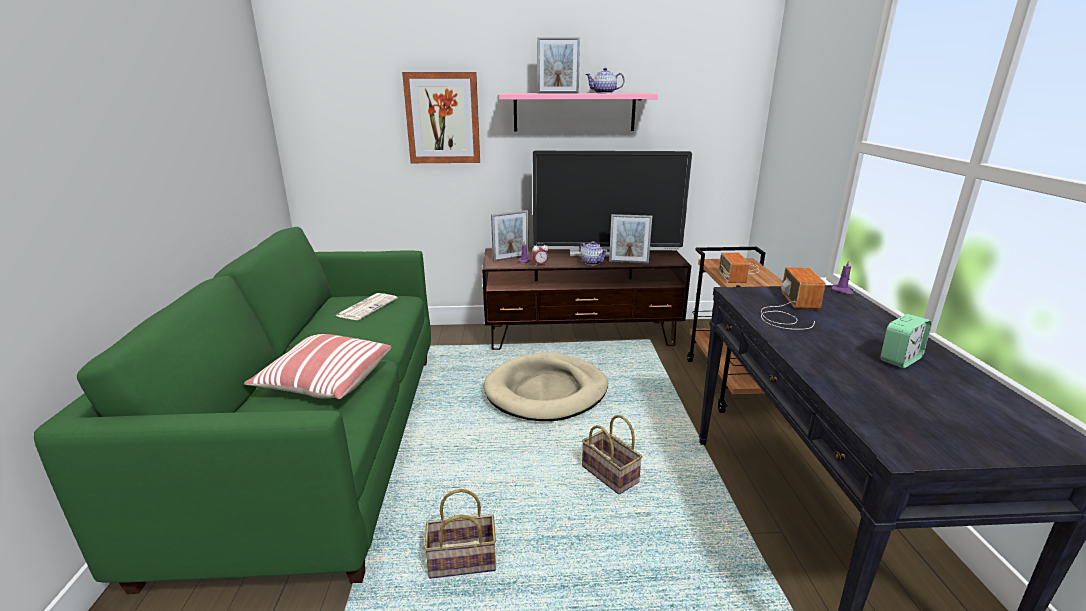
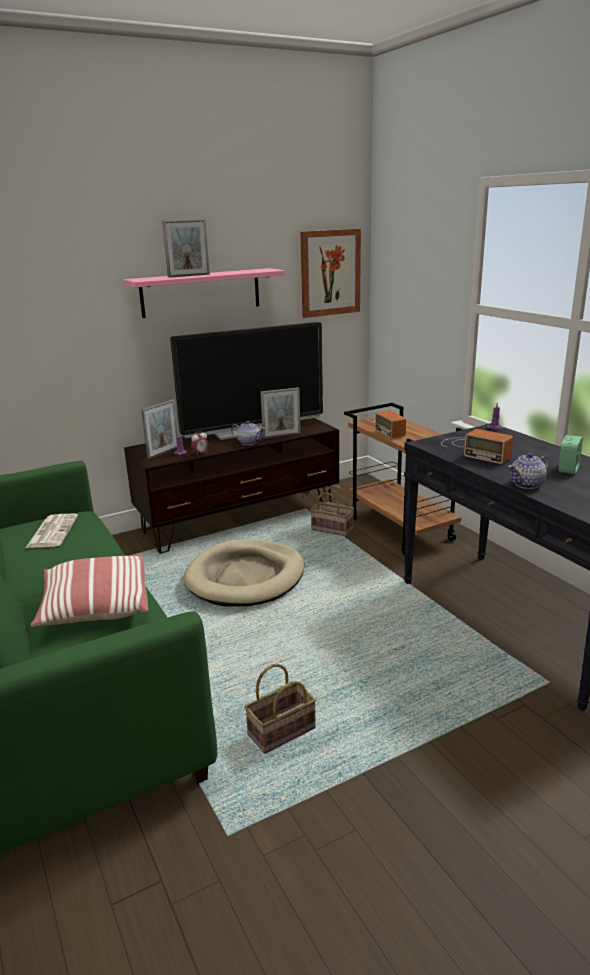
camera: 25 degrees left, 0 degrees up
(443, 118) = (63, 311): picture -> picture (330, 273)
(604, 93) = (232, 272): teapot -> teapot (527, 484)
(611, 474) = (354, 627): basket -> basket (333, 529)
(789, 310) = (474, 449): radio -> radio turned 150 degrees clockwise

